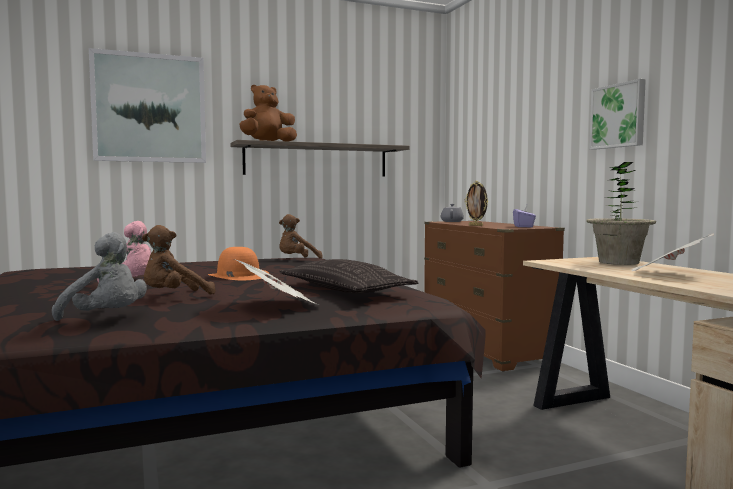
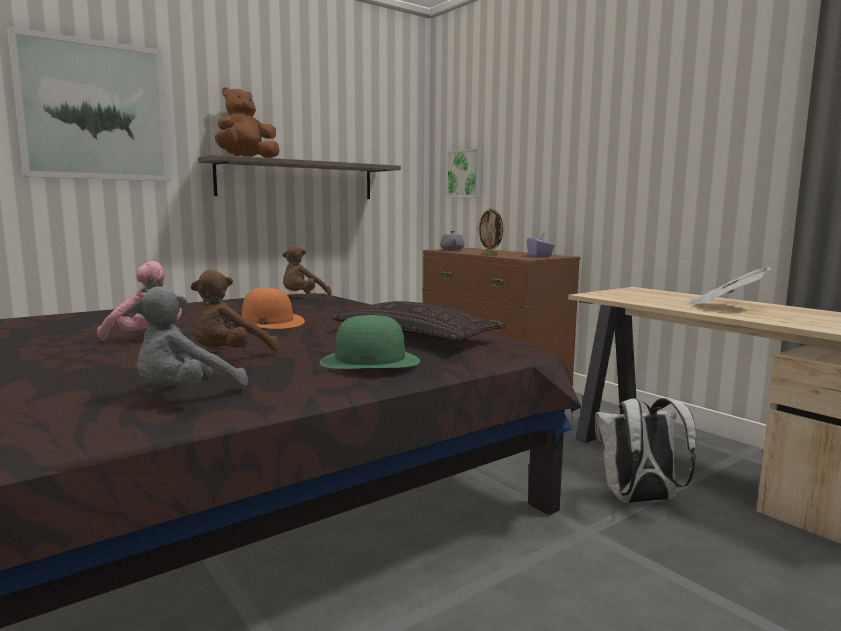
camera: 15 degrees left, 5 degrees up
(107, 318) = (185, 394): grey plush toy -> grey plush toy turned 120 degrees clockwise
(278, 305) = (370, 361): newspaper -> green hat
(561, 465) = (639, 500): none -> white backpack
(618, 116) = (644, 144): picture -> picture (465, 174)
(618, 262) = (659, 294): potted plant -> none

